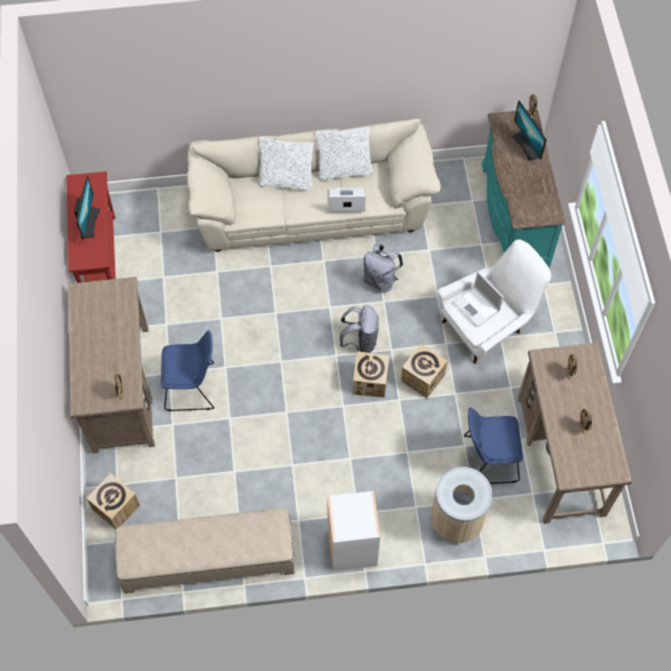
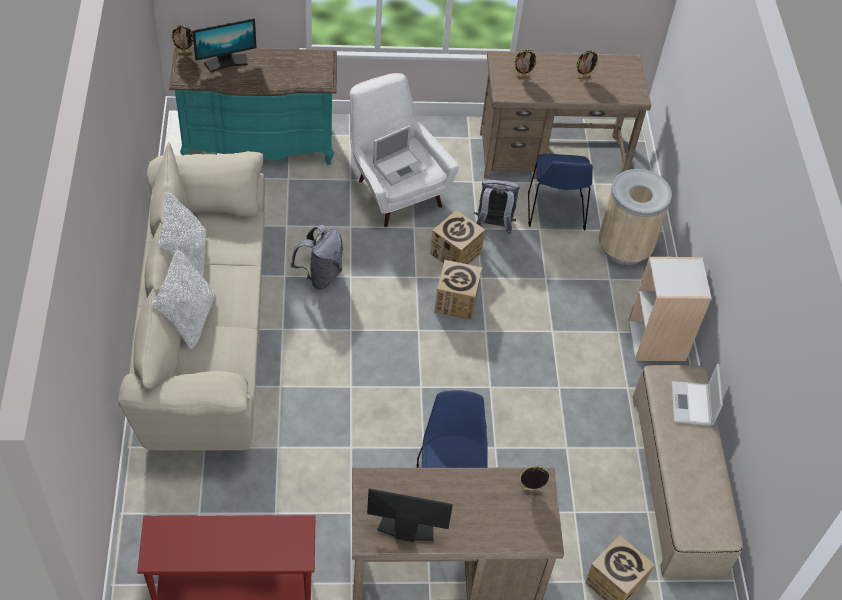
camera: 90 degrees left, 10 degrees down
(89, 222) = (233, 541): monitor -> monitor (406, 529)
(346, 201) = (237, 260): laptop -> laptop (692, 404)
(360, 341) = (401, 304): grey backpack -> grey backpack (493, 225)

